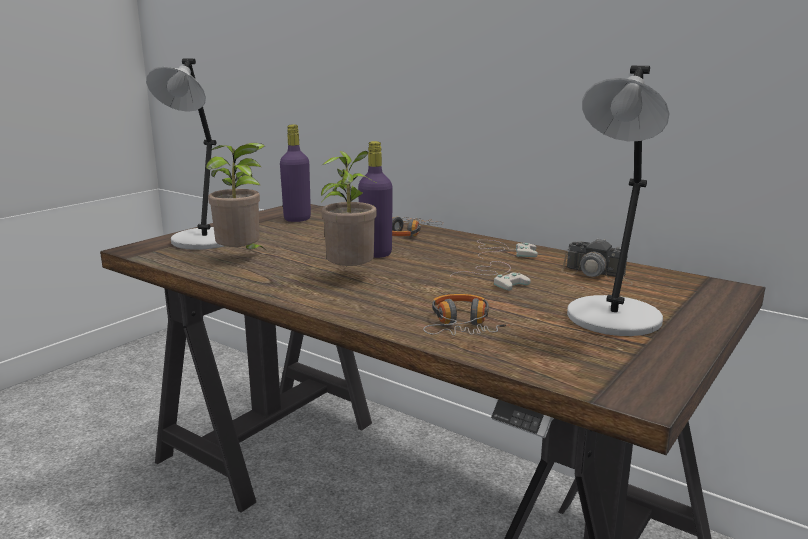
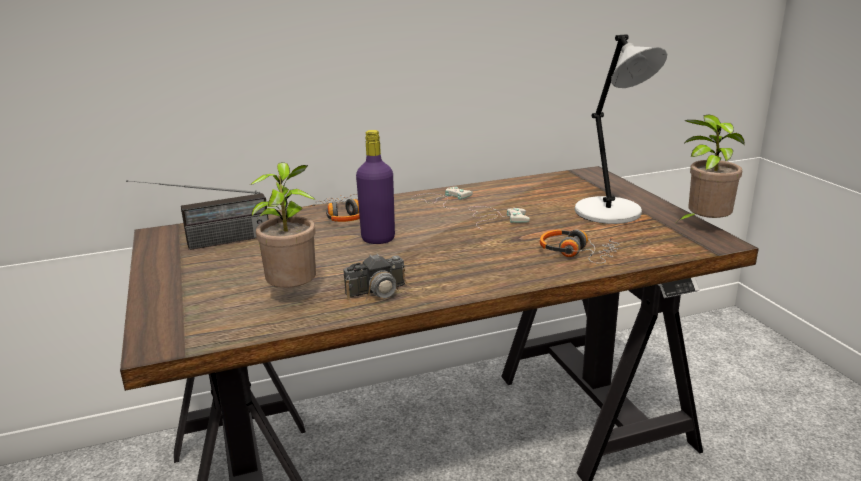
camera: 55 degrees left, 5 degrees up
(203, 241) = (200, 302): grey table lamp -> none
(297, 219) = (207, 244): purple bottle -> radio
(350, 276) = (422, 261): potted plant -> potted plant (704, 226)
(598, 275) = (529, 191): camera -> camera (384, 292)

